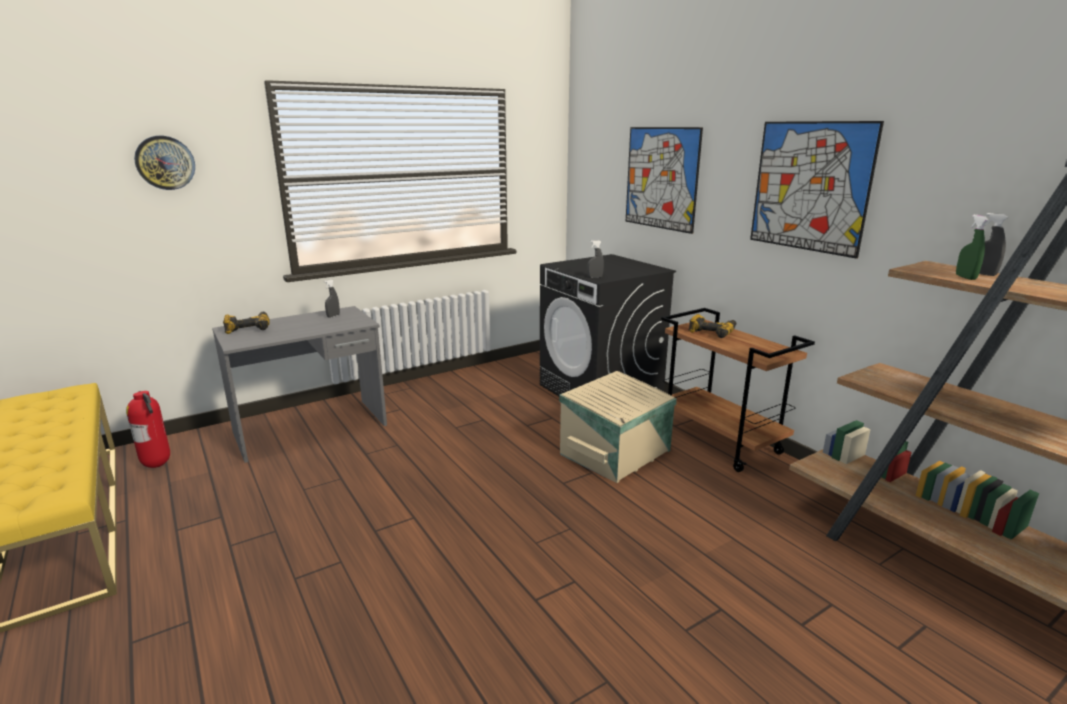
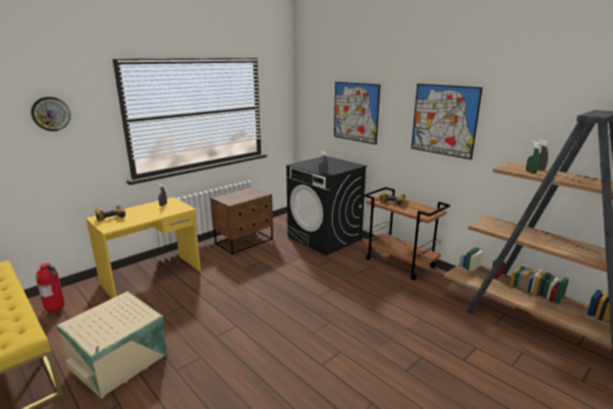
camera: 10 degrees left, 0 degrees up
(311, 429) = (152, 277): grey desk -> yellow desk
(469, 387) = (245, 242): none -> brown nightstand
(617, 452) = (344, 275): beige storage box -> beige storage box (121, 362)

